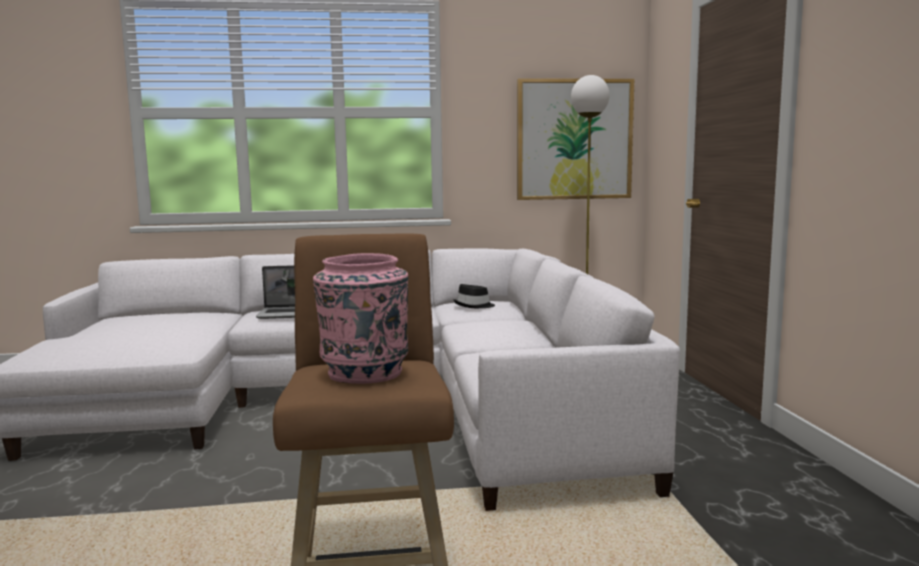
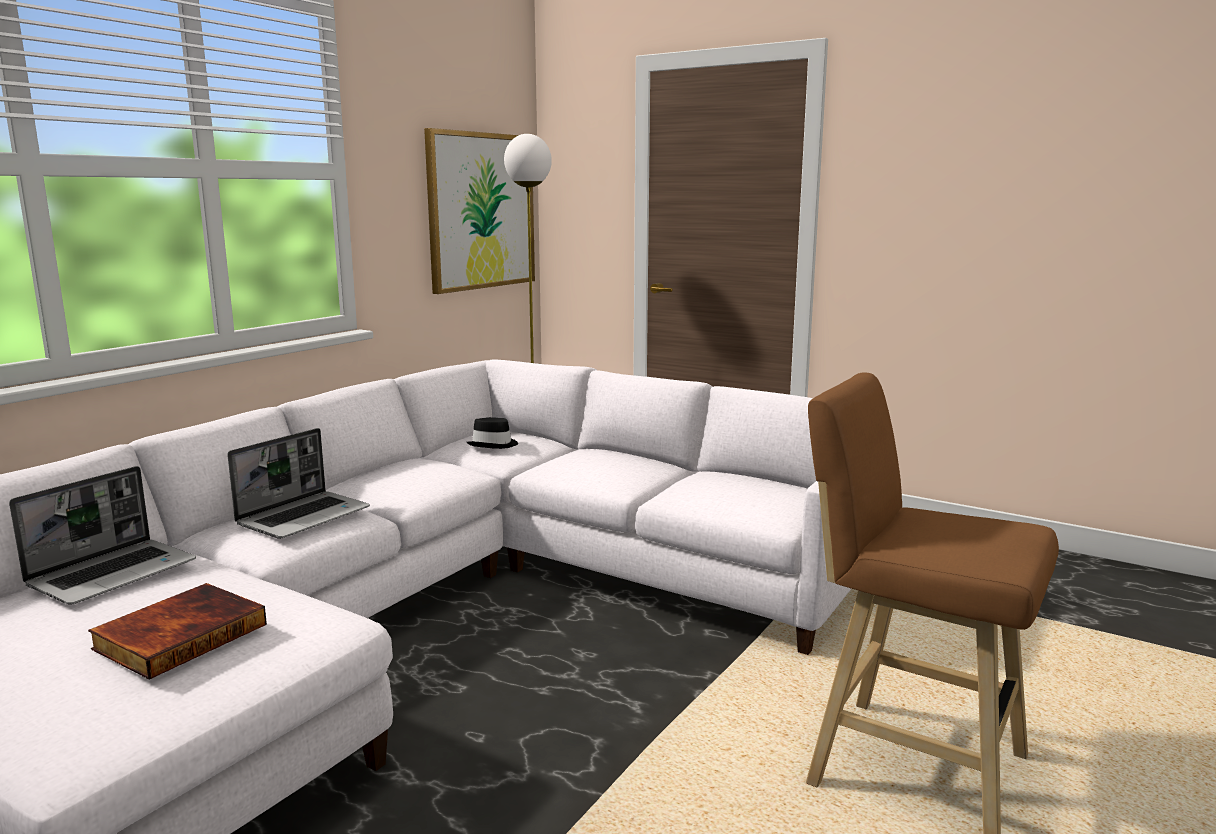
camera: 50 degrees left, 5 degrees up
(132, 336) = (180, 635): none -> book
(182, 314) = (114, 573): none -> laptop
(365, 373) = (970, 531): pink vase -> none

